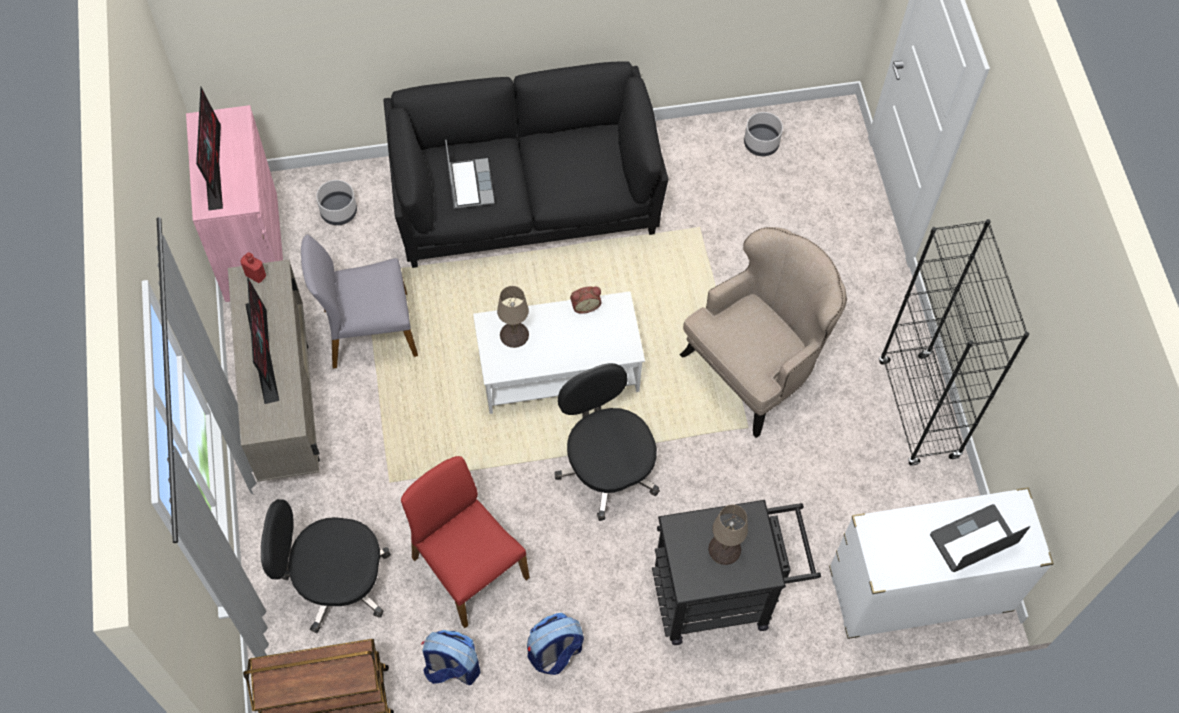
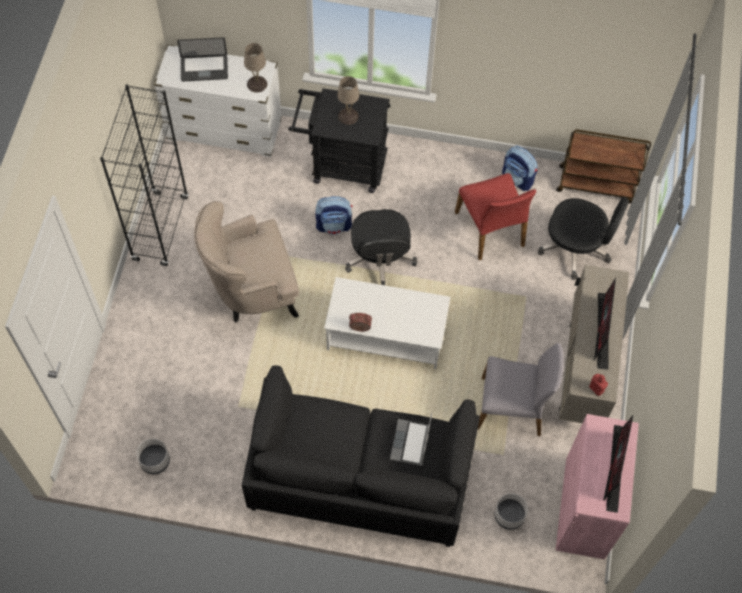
camera: 160 degrees left, 0 degrees up
(515, 334) = (417, 323): beige table lamp -> beige table lamp (256, 84)
(554, 653) = (454, 167): backpack -> backpack (334, 225)

